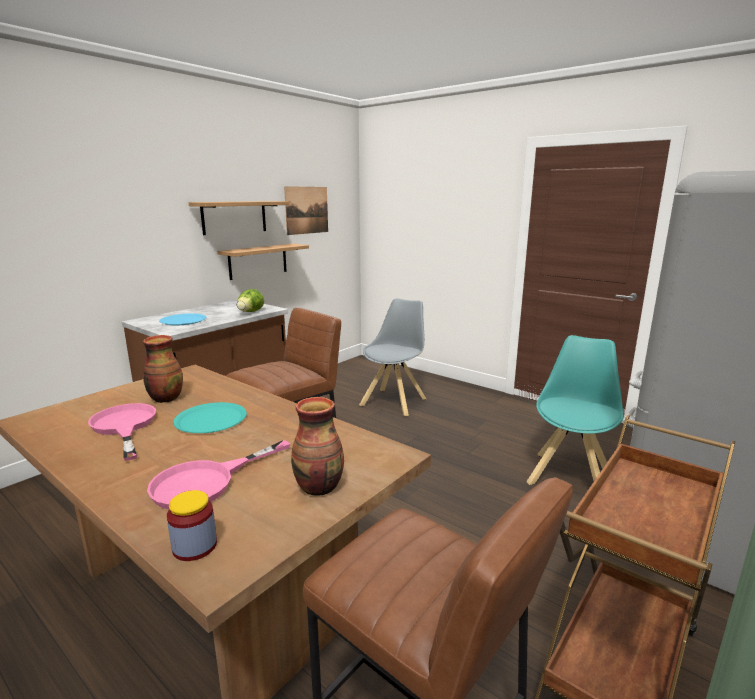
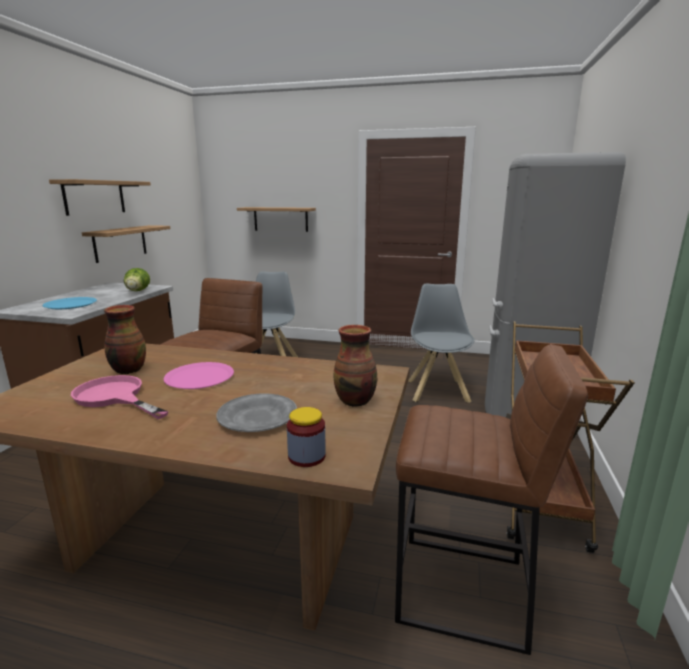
camera: 25 degrees left, 0 degrees up
(206, 482) = (258, 417): pink frying pan -> grey plate
(211, 419) = (199, 377): turquoise plate -> pink plate
(307, 210) = (158, 192): picture -> none
(433, 240) = (280, 219): none -> shelf
(570, 475) = (437, 390): turquoise chair -> grey chair

